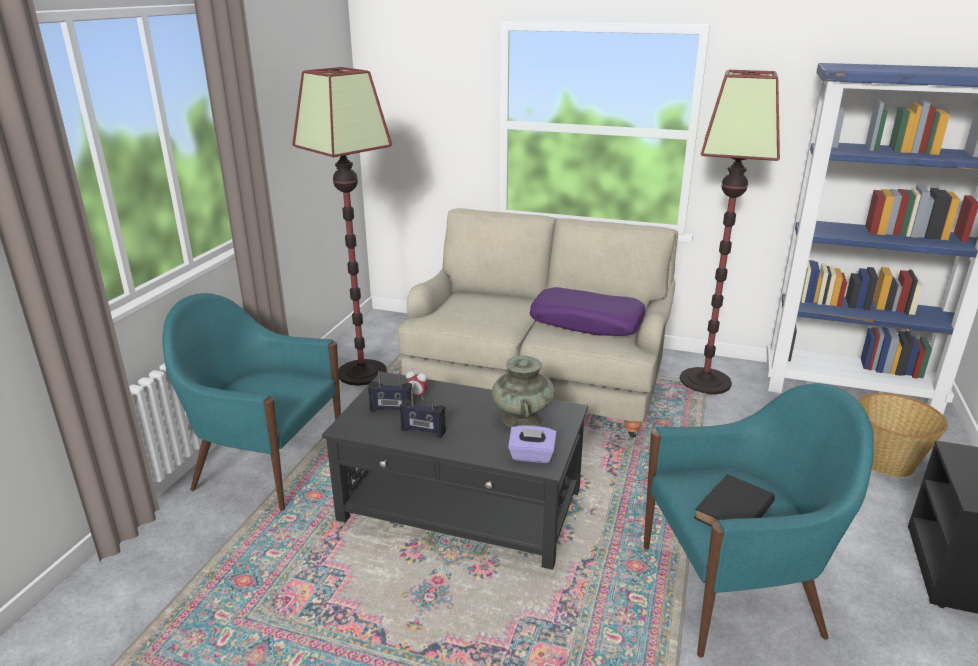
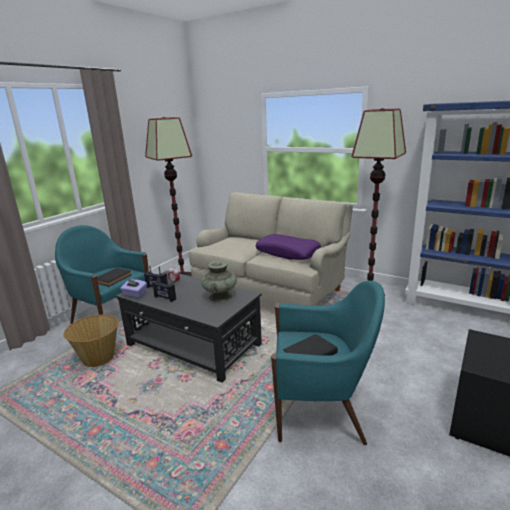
camera: 15 degrees right, 5 degrees down
(282, 396) = (114, 278): none -> black book
(531, 456) = (211, 314): purple tissue box -> purple tissue box (135, 294)
(886, 461) = (464, 349): basket -> basket (98, 358)

